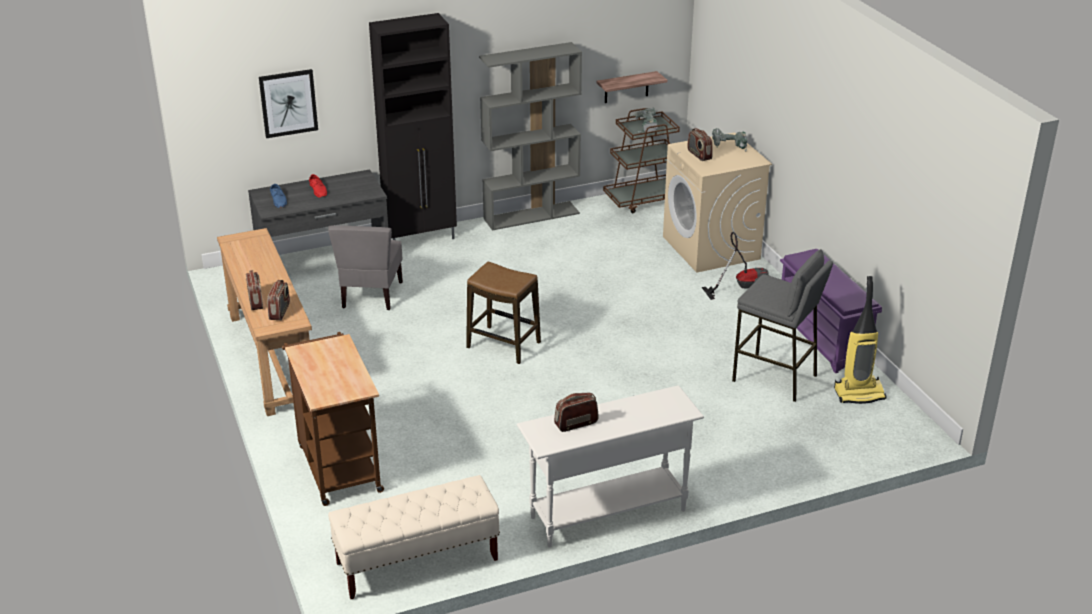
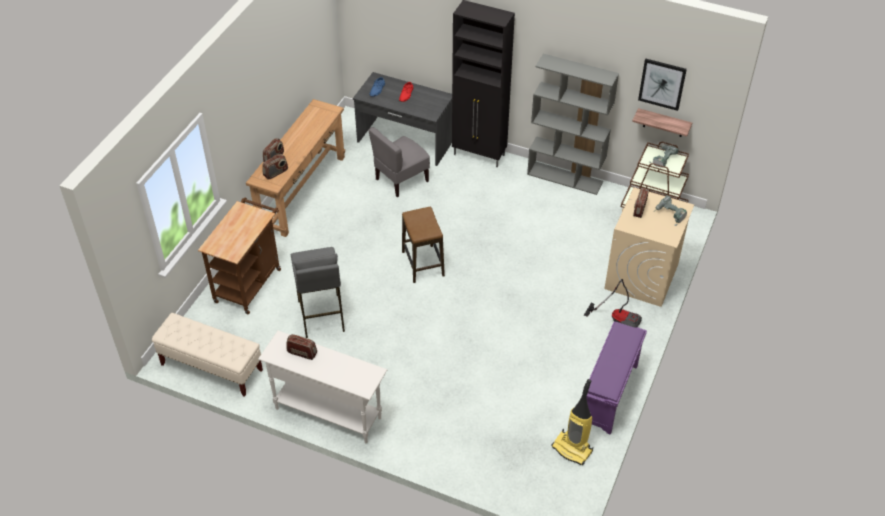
camera: 45 degrees right, 15 degrees up
(288, 103) = (405, 29): picture -> picture (662, 84)
(775, 378) = (538, 399): grey stool -> grey stool (321, 316)

